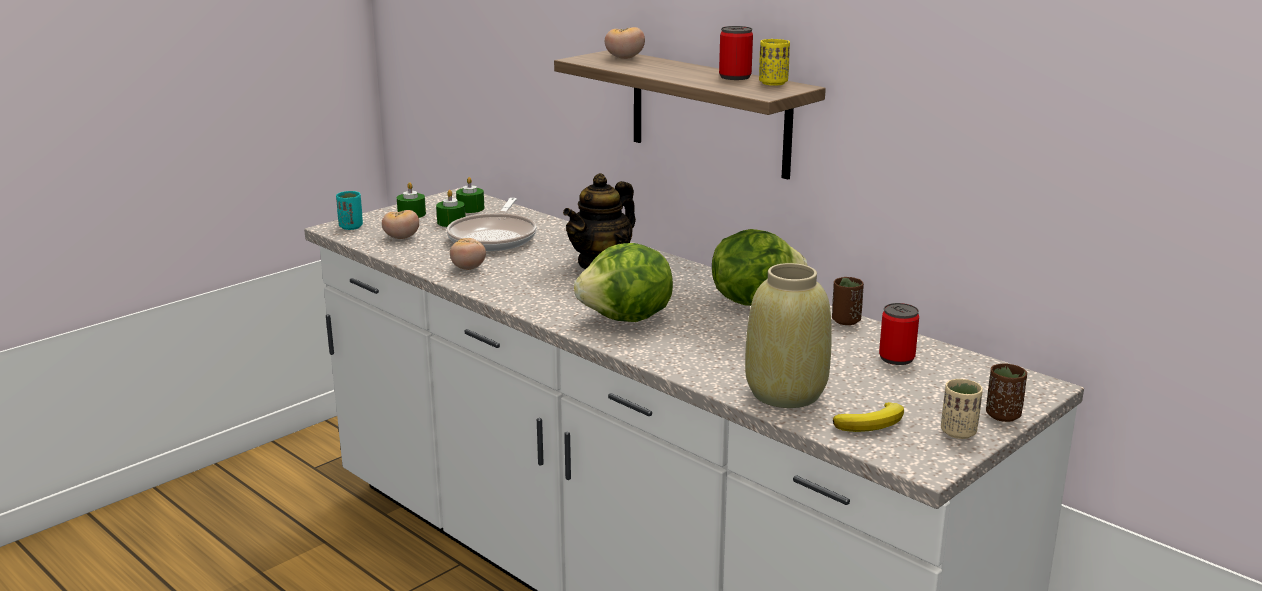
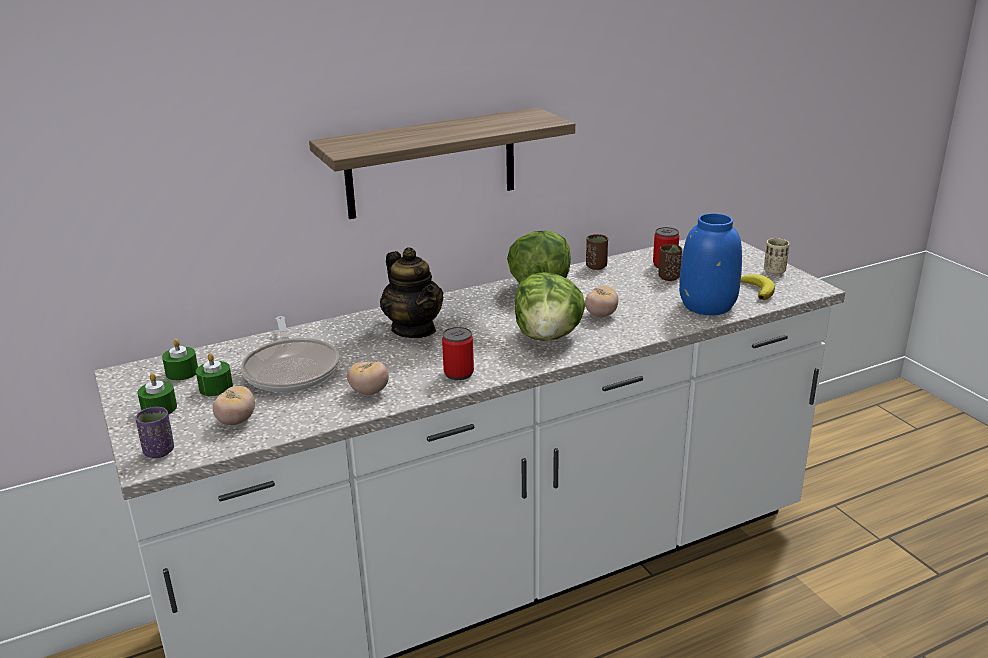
camera: 70 degrees left, 5 degrees up
(351, 227) = (159, 451): turquoise cup -> purple cup
(494, 237) = (292, 369): frying pan -> frying pan turned 45 degrees clockwise
(624, 58) = (362, 139): tomato -> tomato (601, 315)
(735, 77) = (482, 120): can -> can (458, 373)
(773, 83) = (515, 115): yellow cup -> none
(785, 394) = (708, 305): beige vase -> blue vase
(1003, 415) = (755, 256): brown cup -> brown cup (669, 277)

